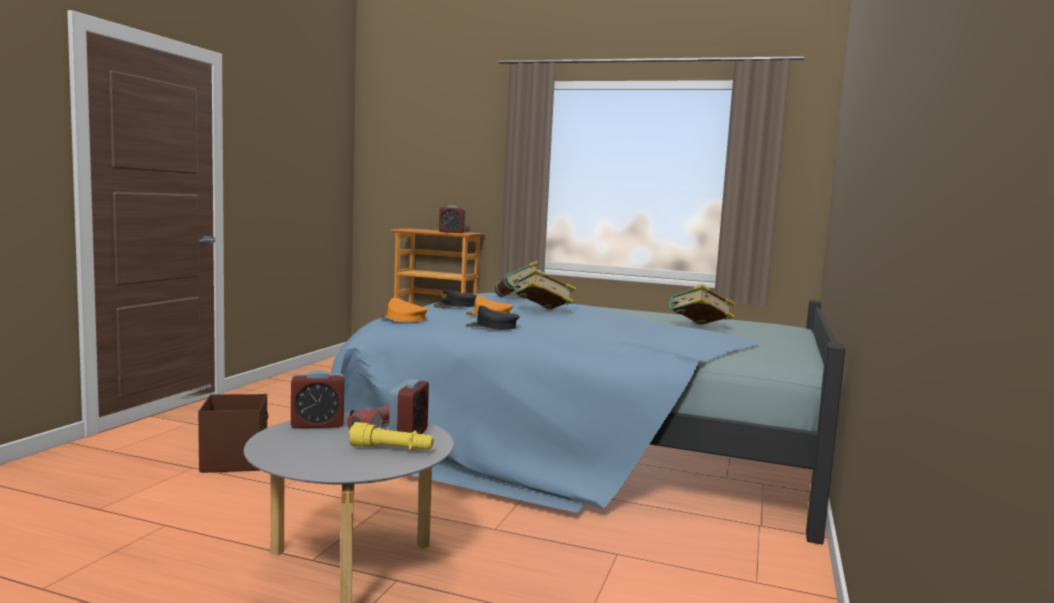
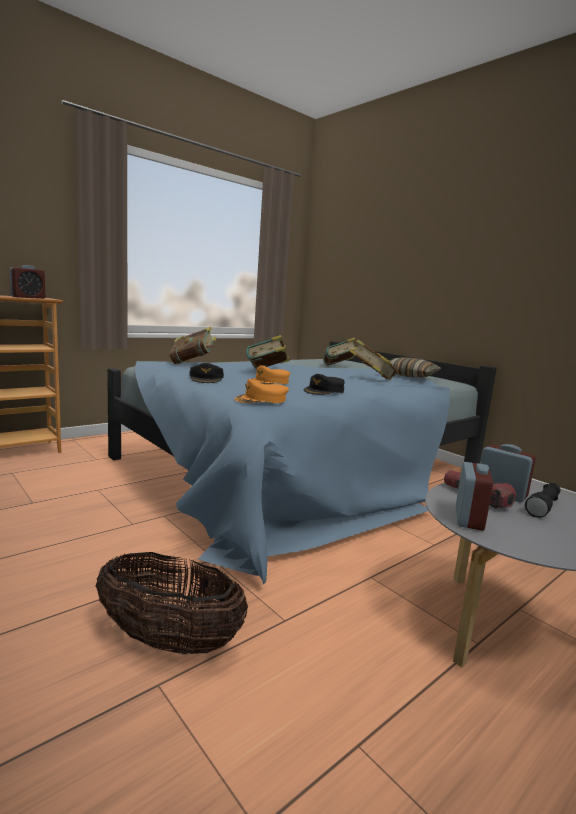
camera: 60 degrees left, 5 degrees up
(235, 461) = (169, 640): brown storage box -> basket
(392, 449) = (543, 506): yellow flashlight -> black flashlight
(631, 334) = (371, 378): none -> book
(721, 344) = (409, 376): none -> pillow

